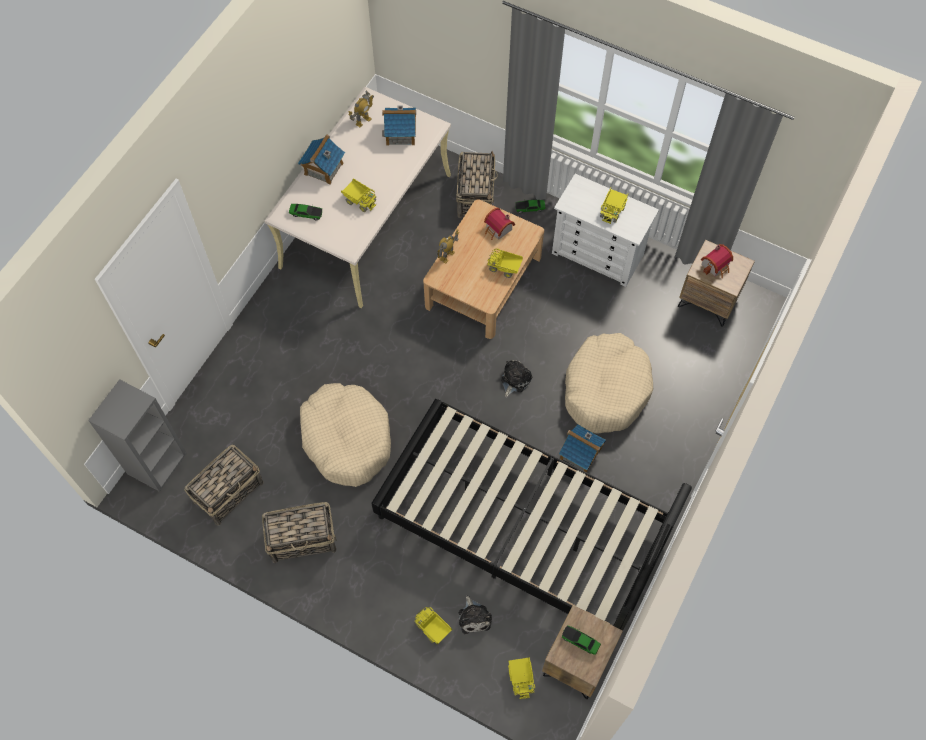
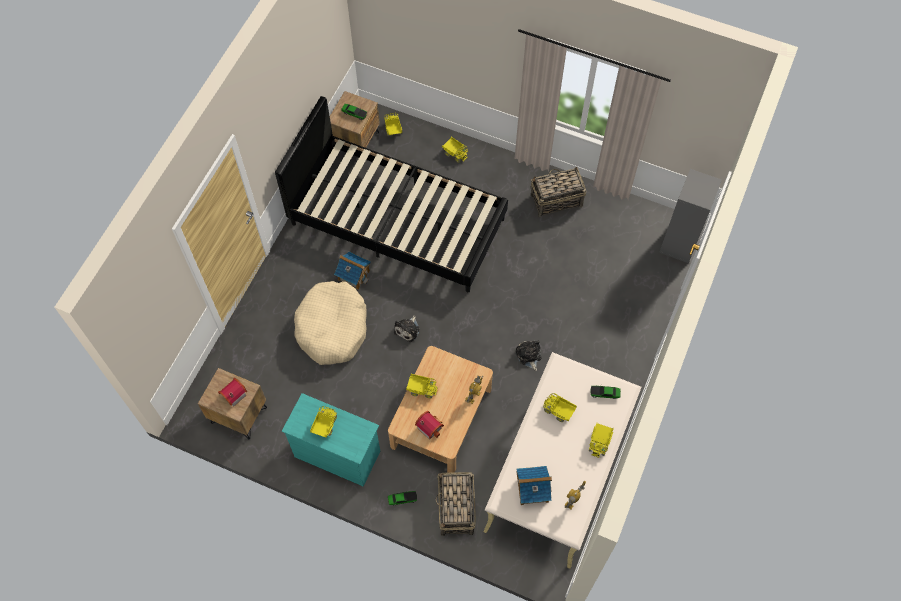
camera: 175 degrees right, 0 degrees up
(229, 492) = (618, 228): basket -> none
(323, 169) = (599, 442): toy house -> toy truck
(347, 439) = (537, 272): beige dog bed -> none
(474, 617) = (427, 162): plush toy -> plush toy (528, 356)
(598, 254) = (337, 453): white dresser -> turquoise dresser

